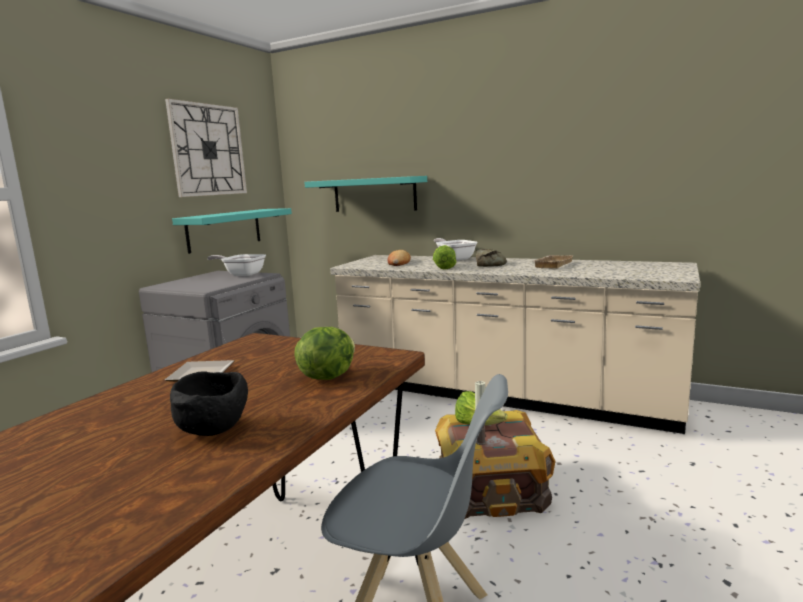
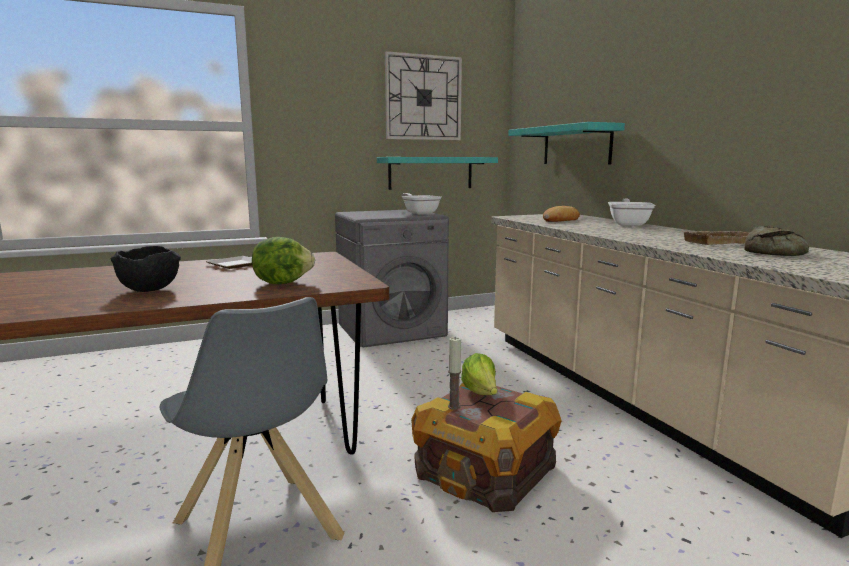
camera: 40 degrees right, 0 degrees up
(444, 268) = (585, 228): lettuce -> none
(489, 264) = (646, 232): bread -> bread (776, 252)

